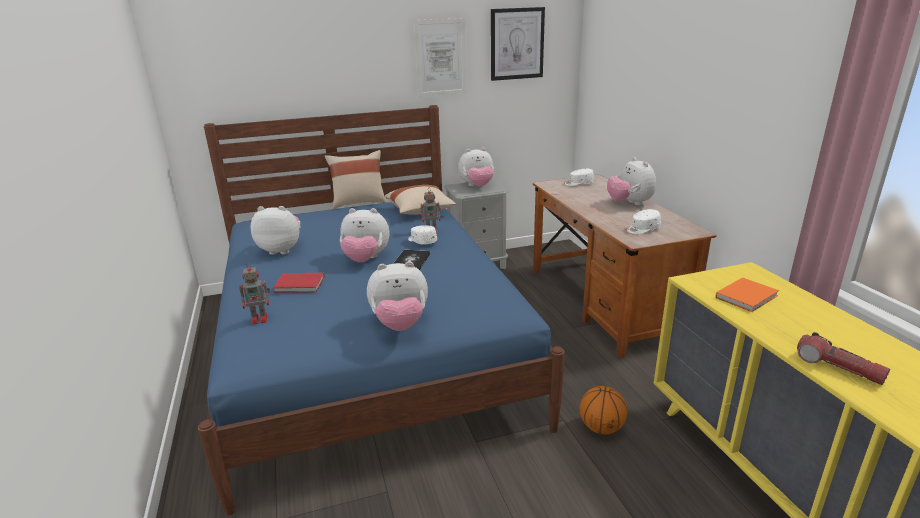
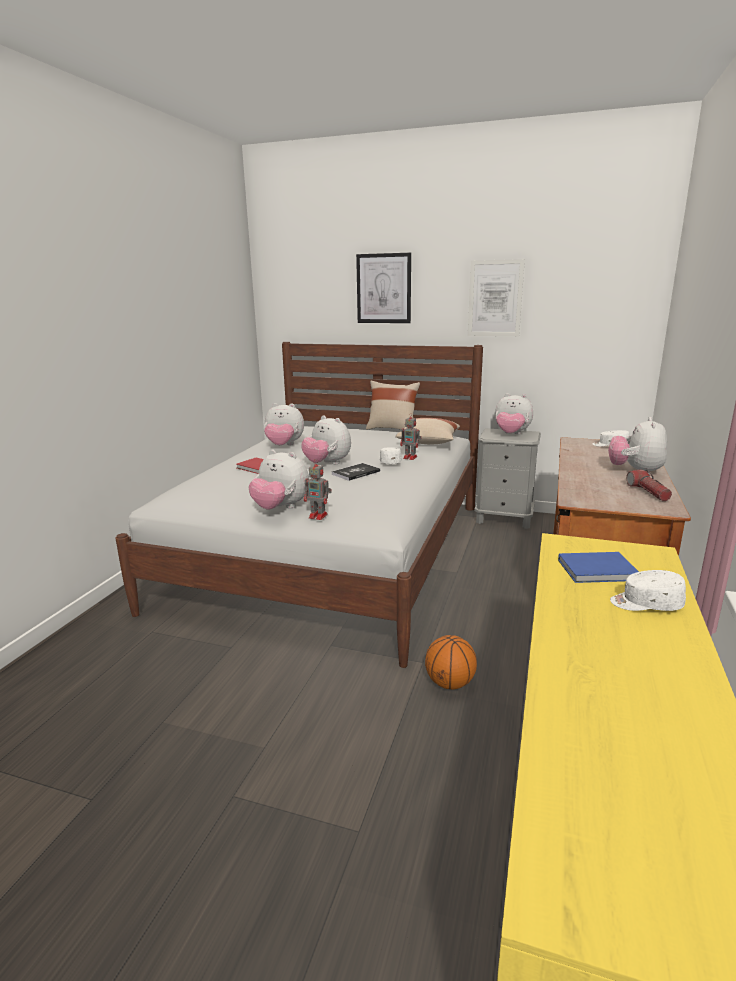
camera: 35 degrees right, 5 degrees down
(260, 319) = (205, 480): toy robot -> toy robot (319, 516)
(281, 250) = (284, 446): plush toy -> plush toy turned 150 degrees clockwise
(369, 349) = (333, 552): blue bed -> white bed
(517, 44) = (584, 288): picture -> picture (384, 288)
(642, 229) = (604, 494): white cap -> white cap (645, 604)
(748, 296) = (599, 570): orange book -> blue book
(838, 368) = (574, 654): flashlight -> flashlight (648, 492)

